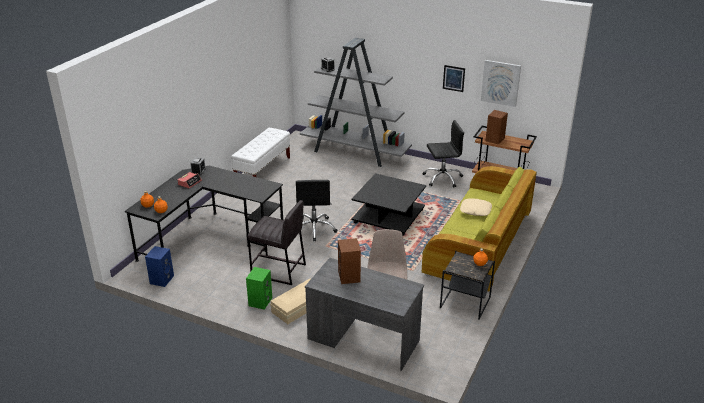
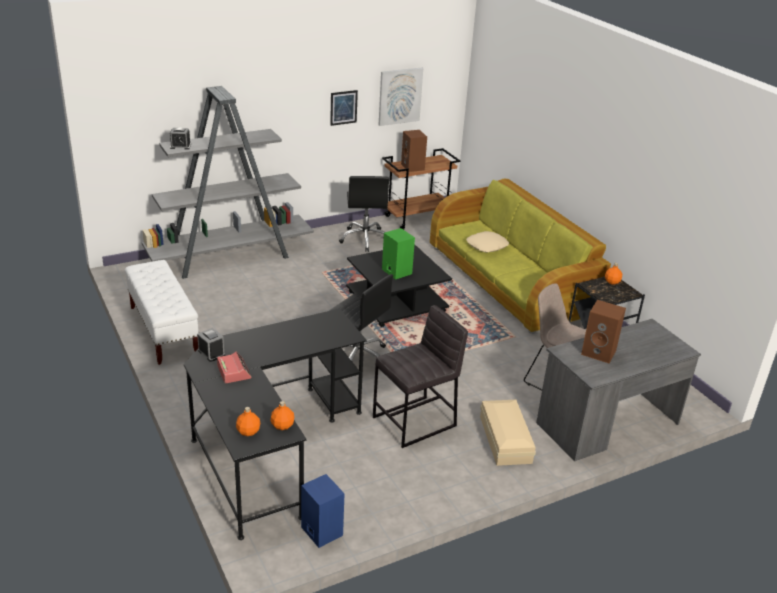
camera: 55 degrees left, 0 degrees up
(260, 301) = (465, 464): green speaker -> green speaker (396, 271)
(442, 178) = (365, 239): black office chair -> black office chair turned 150 degrees clockwise

